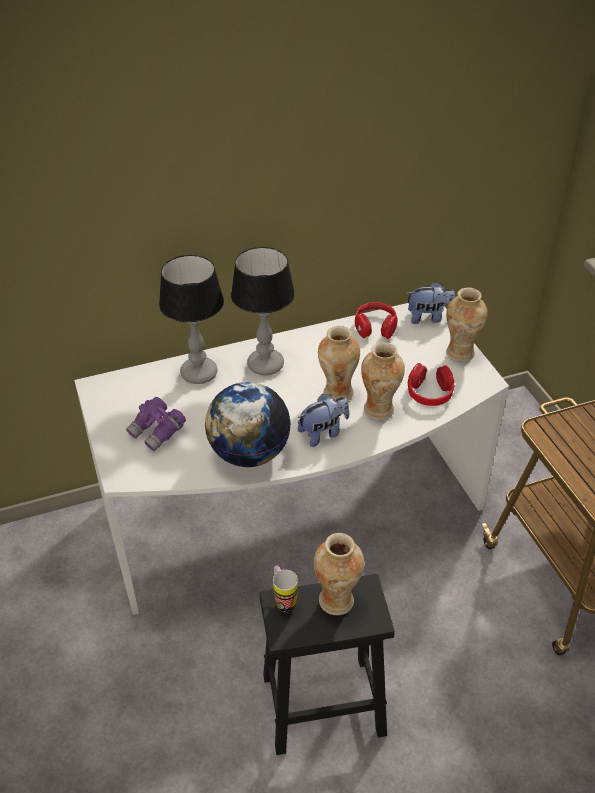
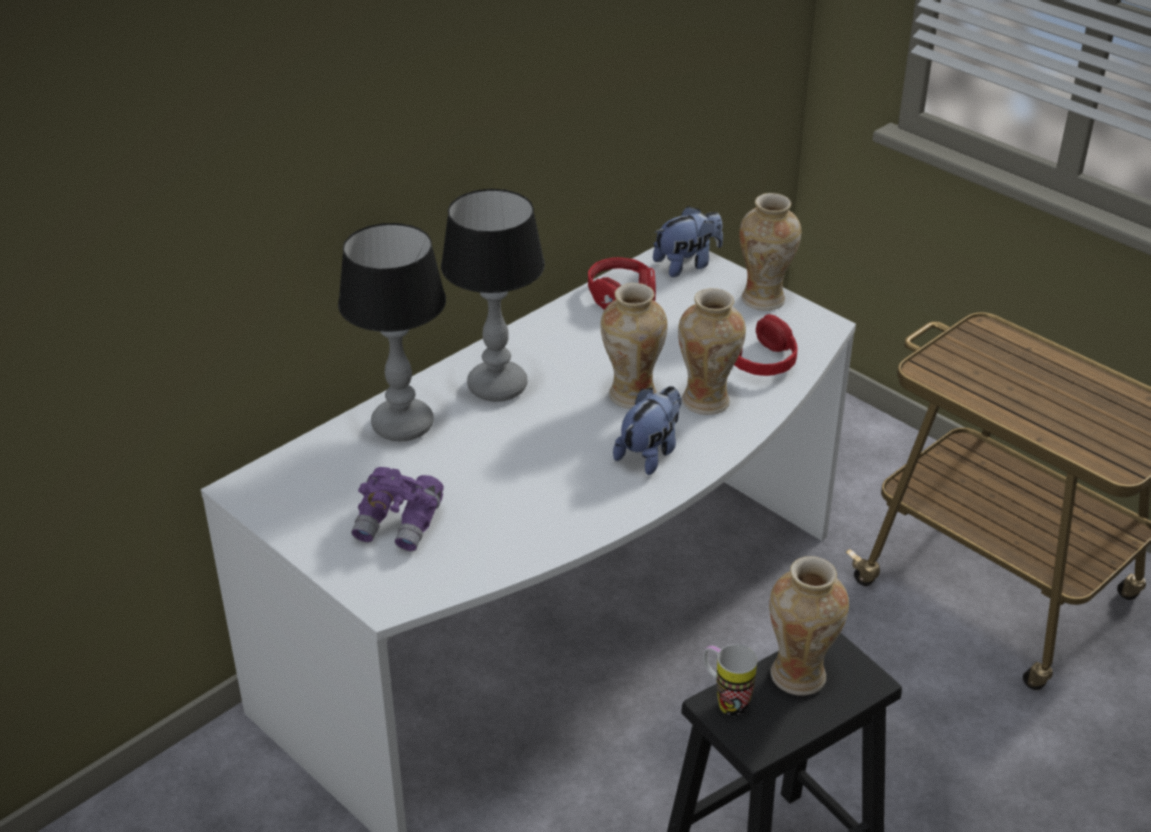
camera: 25 degrees left, 5 degrees down
(249, 454) = (562, 511): globe -> none

